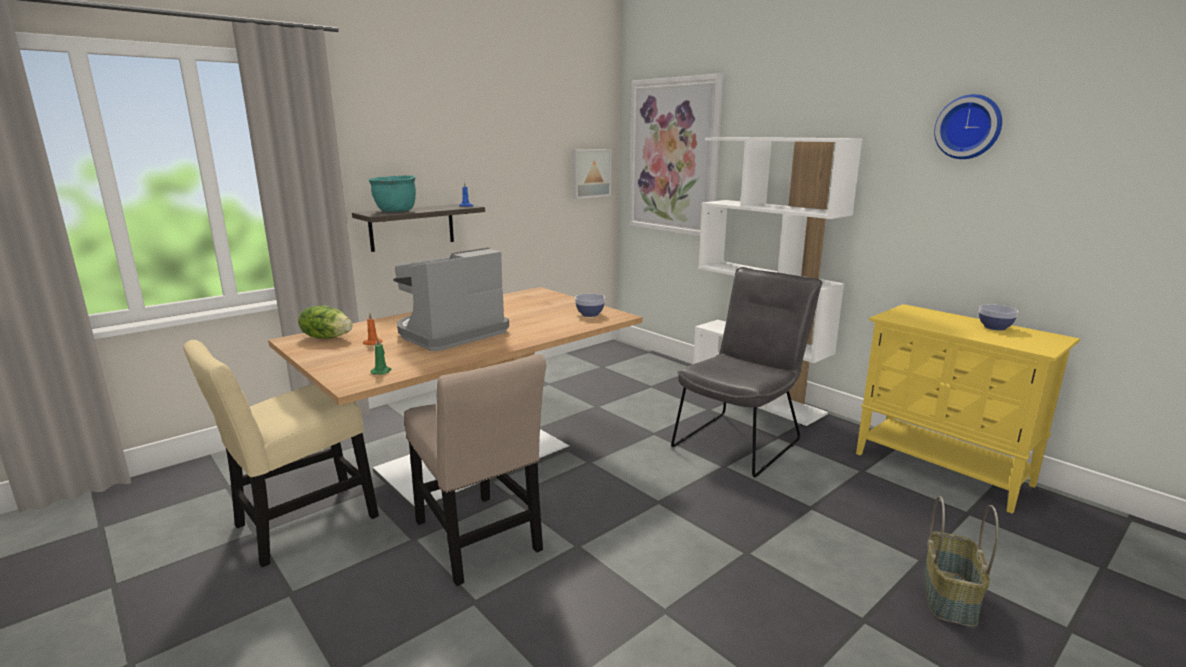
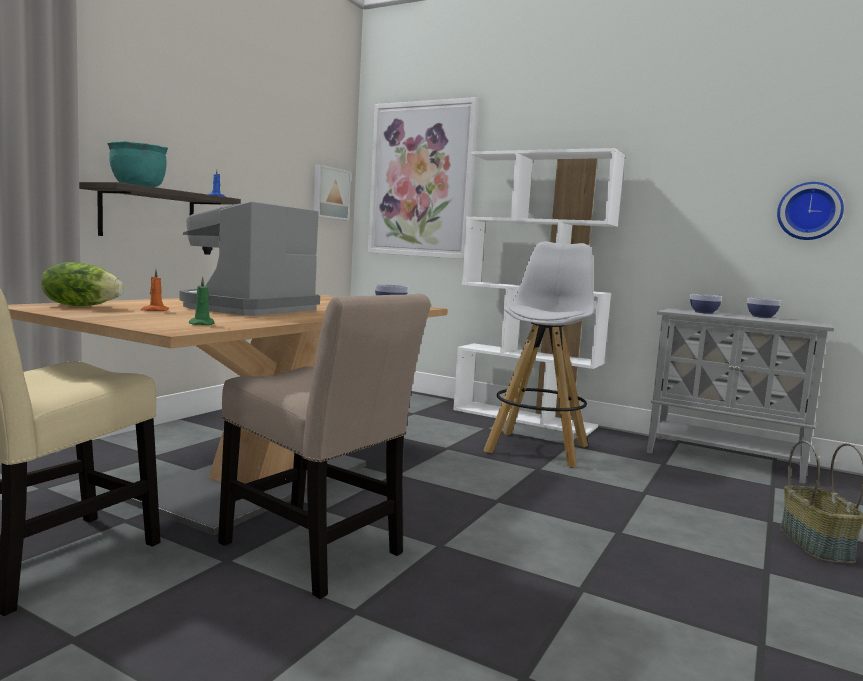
camera: 20 degrees left, 10 degrees down
(741, 440) = (537, 448): grey chair -> white stool
(927, 318) = (704, 312): none -> bowl
(943, 469) = (726, 459): yellow cabinet -> grey cabinet
(969, 127) = (720, 144): wall clock -> wall clock (809, 211)

